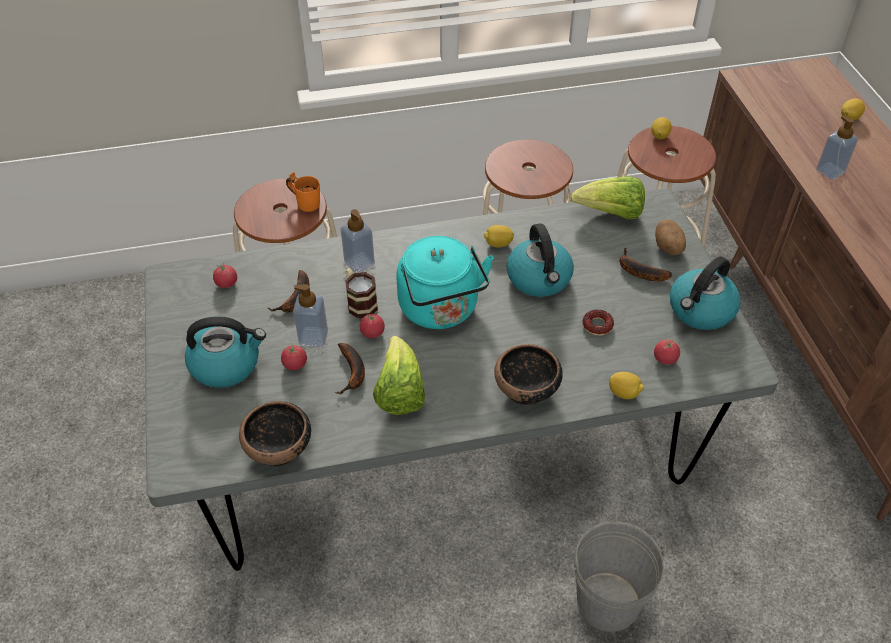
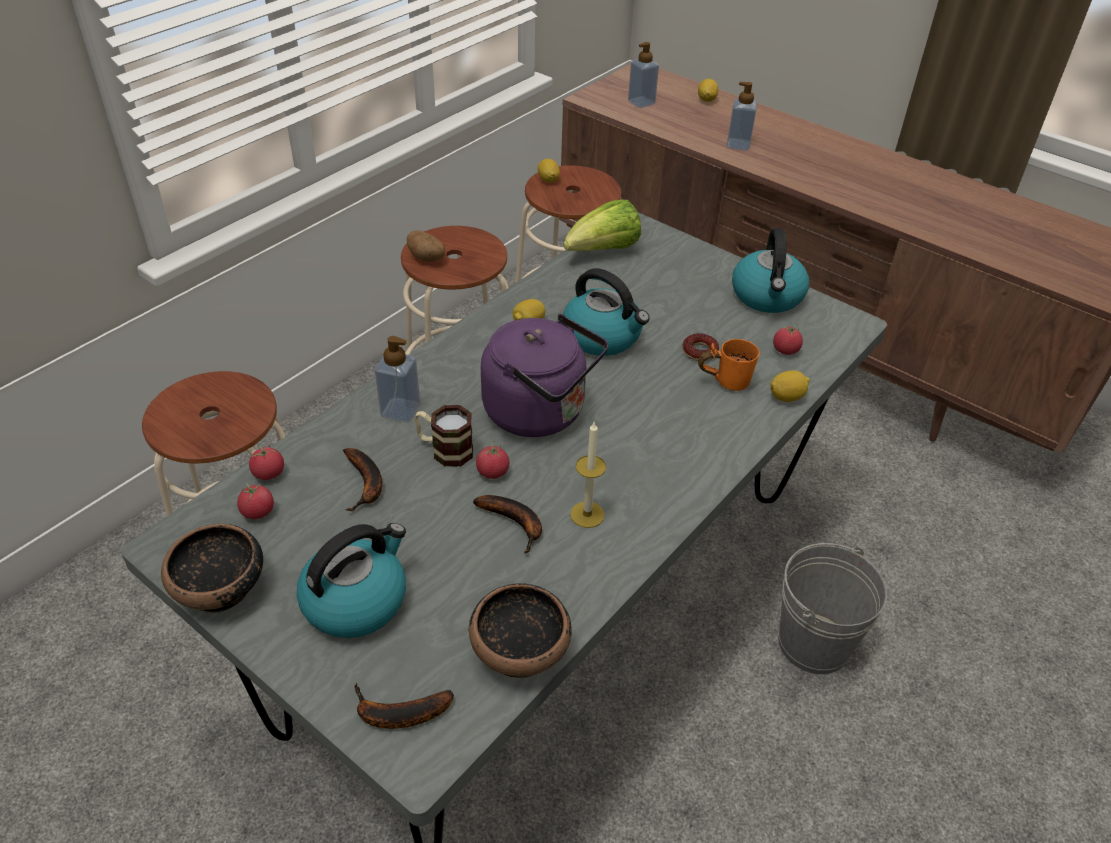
camera: 40 degrees left, 5 degrees down
(295, 364) = (441, 552): tomato -> tomato (269, 473)
(307, 202) = (239, 391): orange mug -> orange mug (724, 380)
(313, 337) = (431, 512): soap dispenser -> soap dispenser (641, 102)
(399, 392) = (587, 514): lettuce -> candle
(441, 310) = (540, 412): turquoise kettle -> purple kettle
(526, 389) = (703, 441): bowl -> bowl (221, 589)
(638, 271) = (681, 288): banana -> banana (397, 714)
(668, 248) = (684, 258): potato -> potato (427, 258)

